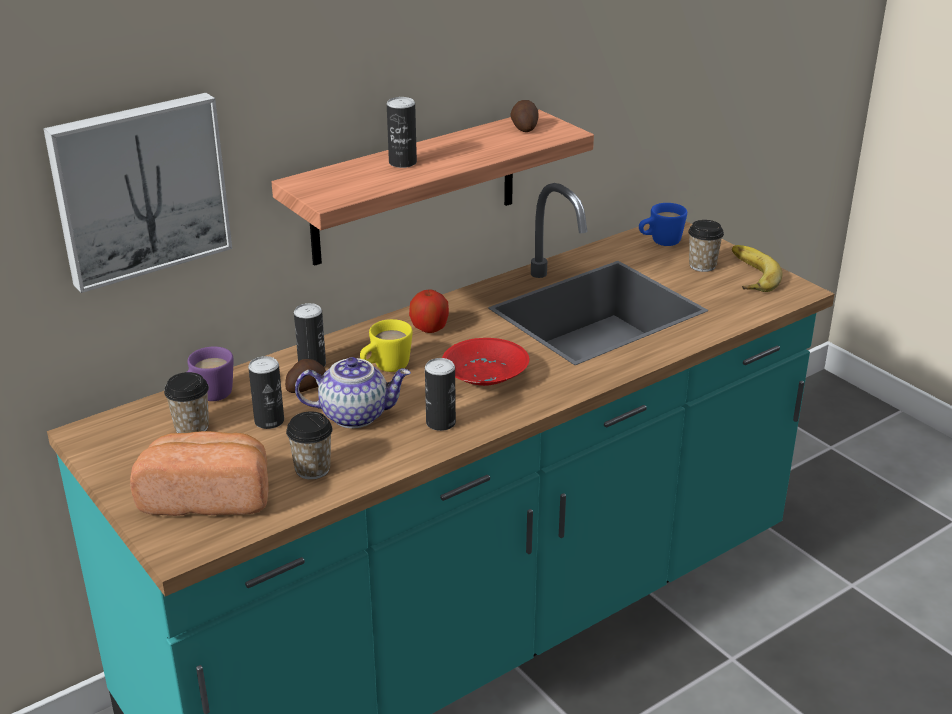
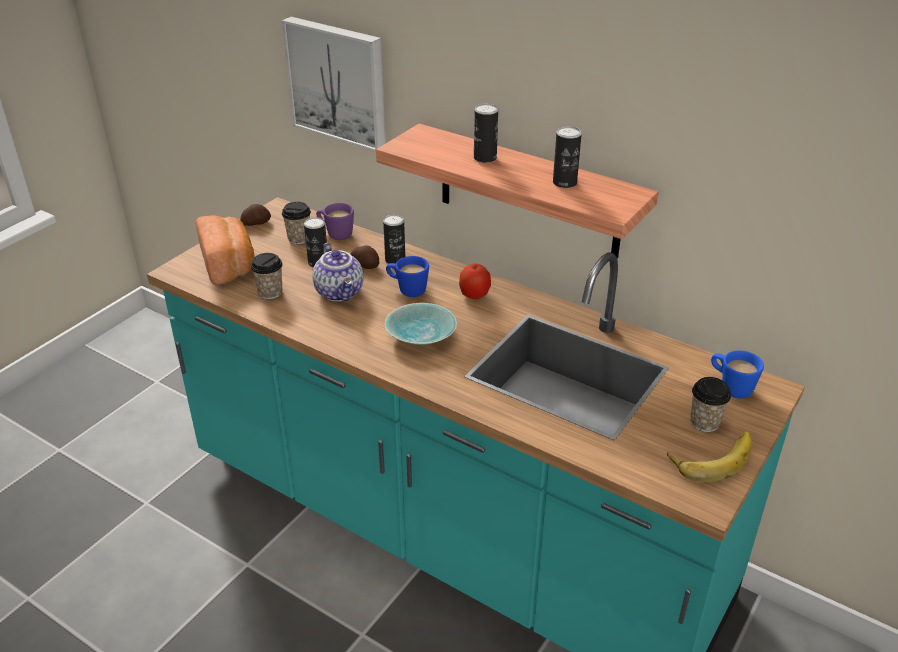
camera: 70 degrees right, 5 degrees up
(385, 368) = (407, 290): yellow mug -> blue mug
(440, 423) = (346, 330): can -> can (564, 183)
(483, 377) = (419, 335): red bowl -> turquoise bowl
(524, 128) = (604, 191): potato -> potato (256, 223)

